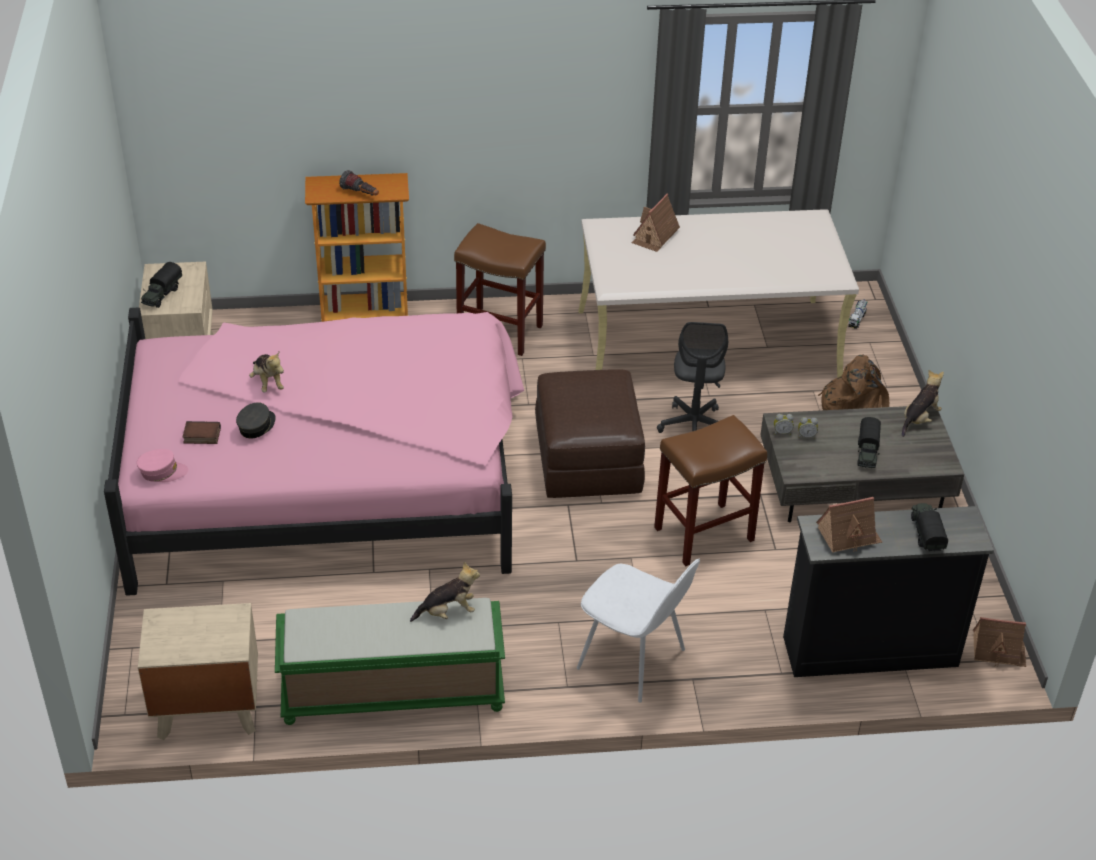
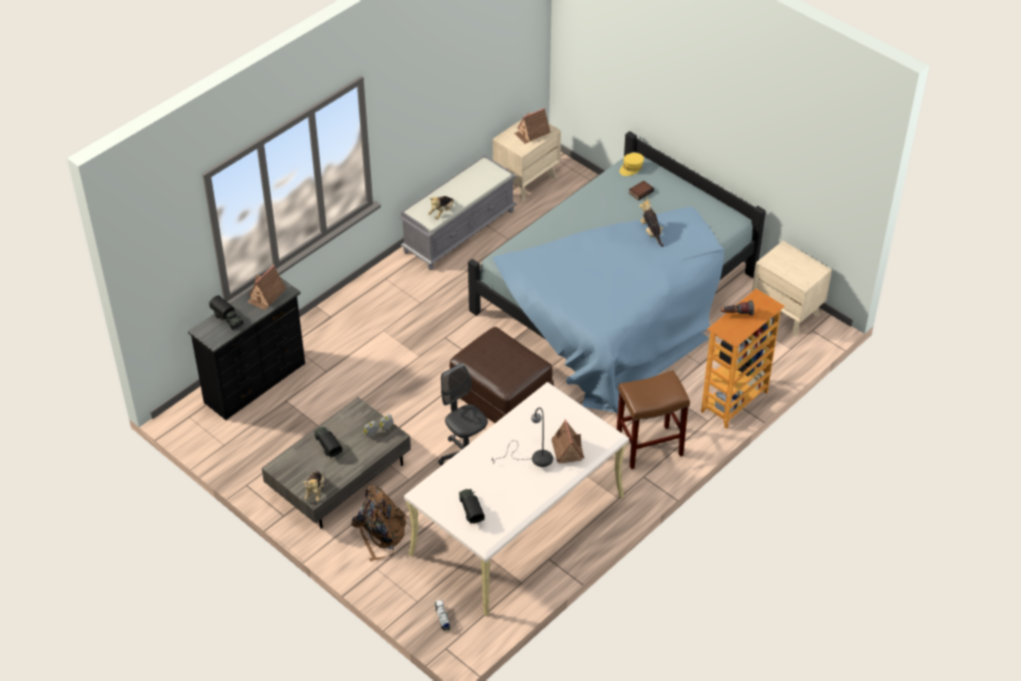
camera: 140 degrees right, 5 degrees up
(162, 295) = (791, 258): toy truck -> toy truck (471, 510)
(162, 472) = (631, 168): pink cap -> yellow cap
(256, 426) = (622, 208): grey cap -> none
(267, 382) = (651, 232): plush toy -> plush toy turned 45 degrees clockwise
(331, 478) = (616, 300): pink bed -> blue bed
(391, 693) = (459, 230): green bench -> grey bench
(633, 661) = (366, 308): white chair -> none
(697, 248) = (531, 457): none -> grey table lamp
(703, 535) = (395, 392): brown stool -> none
(998, 651) = (188, 424): toy house -> toy house (532, 133)

